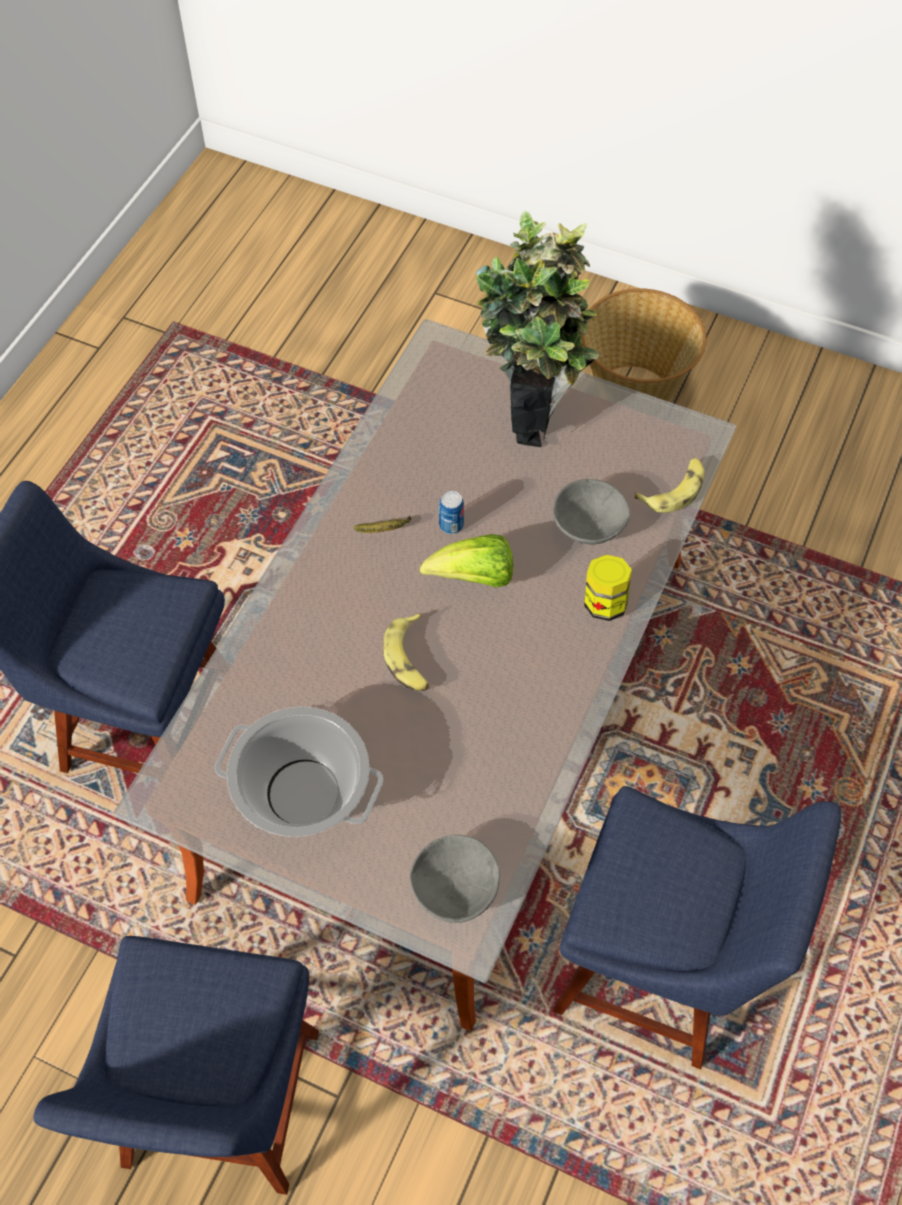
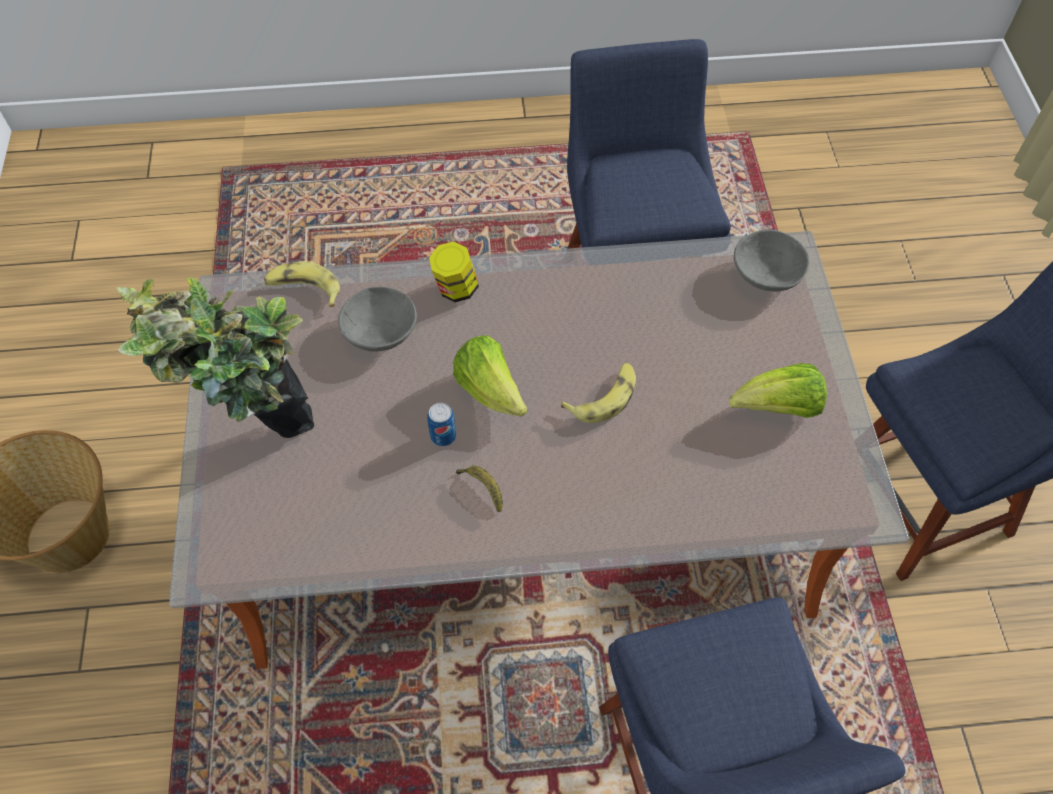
camera: 120 degrees left, 0 degrees up
(302, 793) = (778, 408): cooking pot -> lettuce

